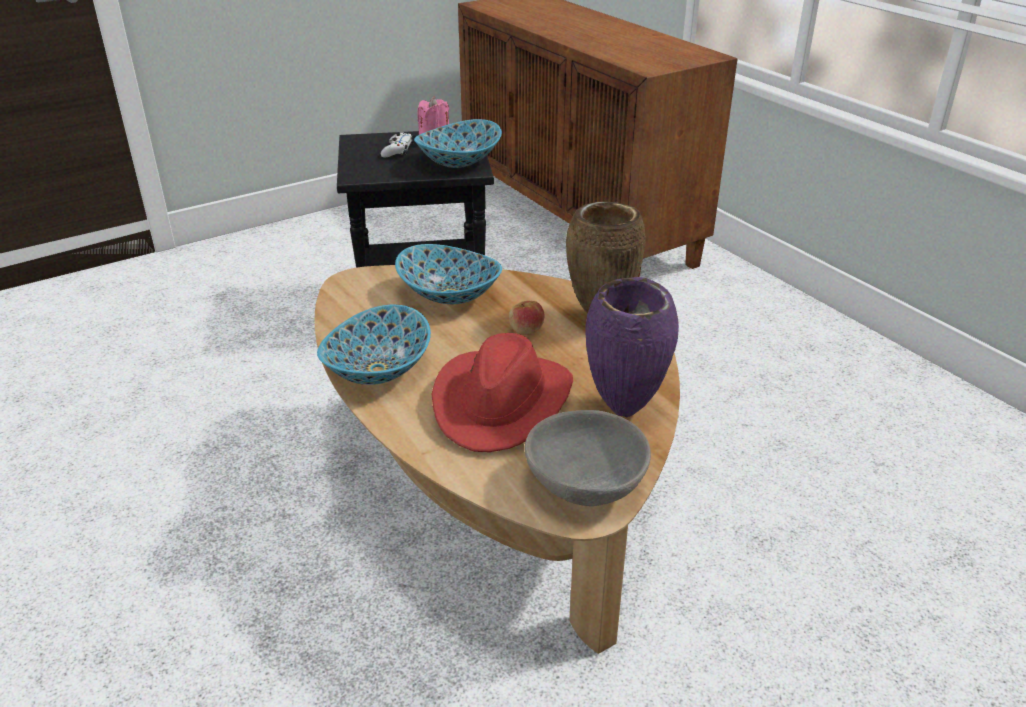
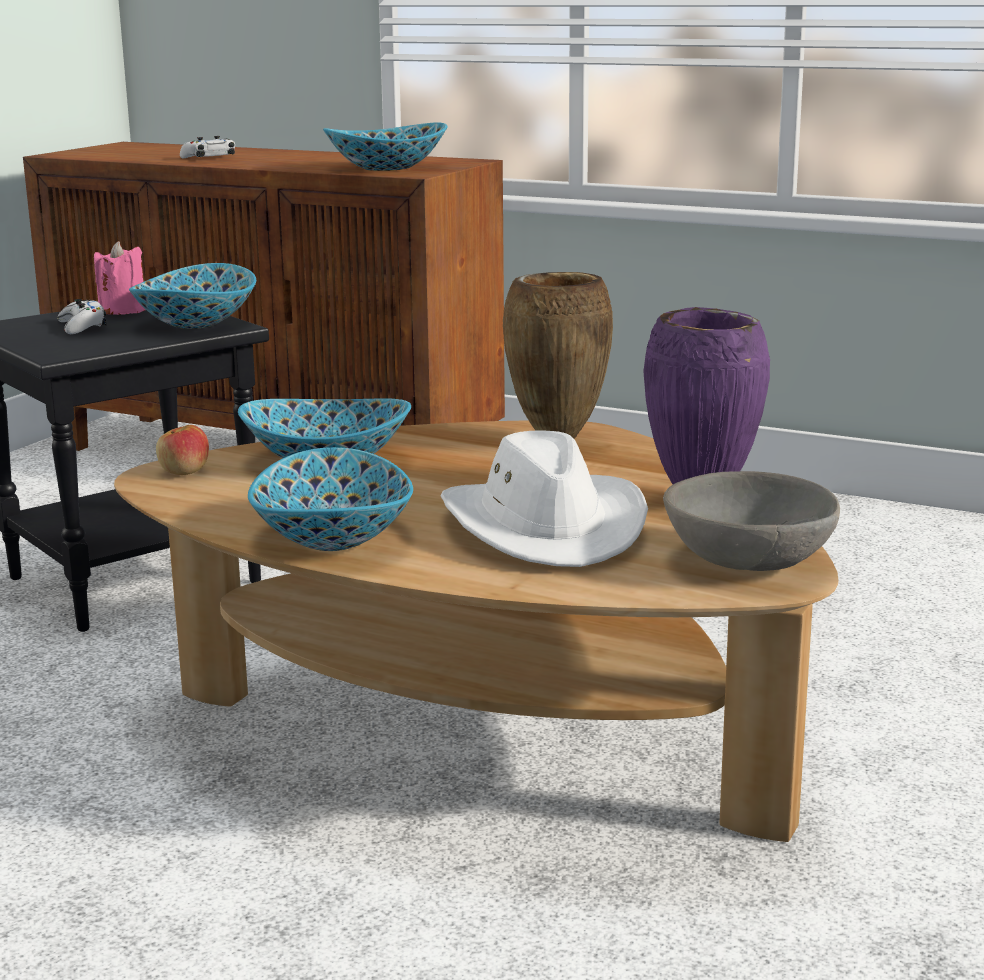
camera: 30 degrees left, 15 degrees down
(502, 402) = (546, 527): red hat -> white hat
(526, 330) = (479, 468): apple -> apple (184, 472)
(556, 22) = (210, 157): none -> white game controller
(643, 57) = (387, 168): none -> bowl

